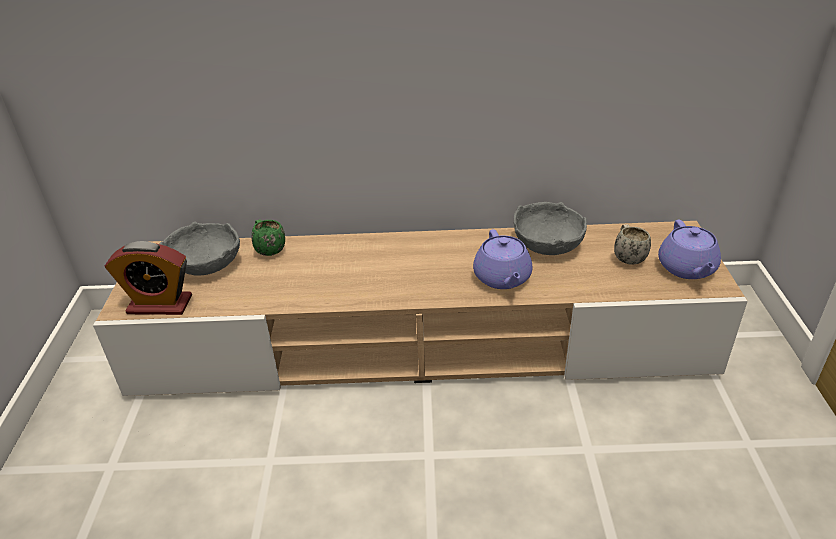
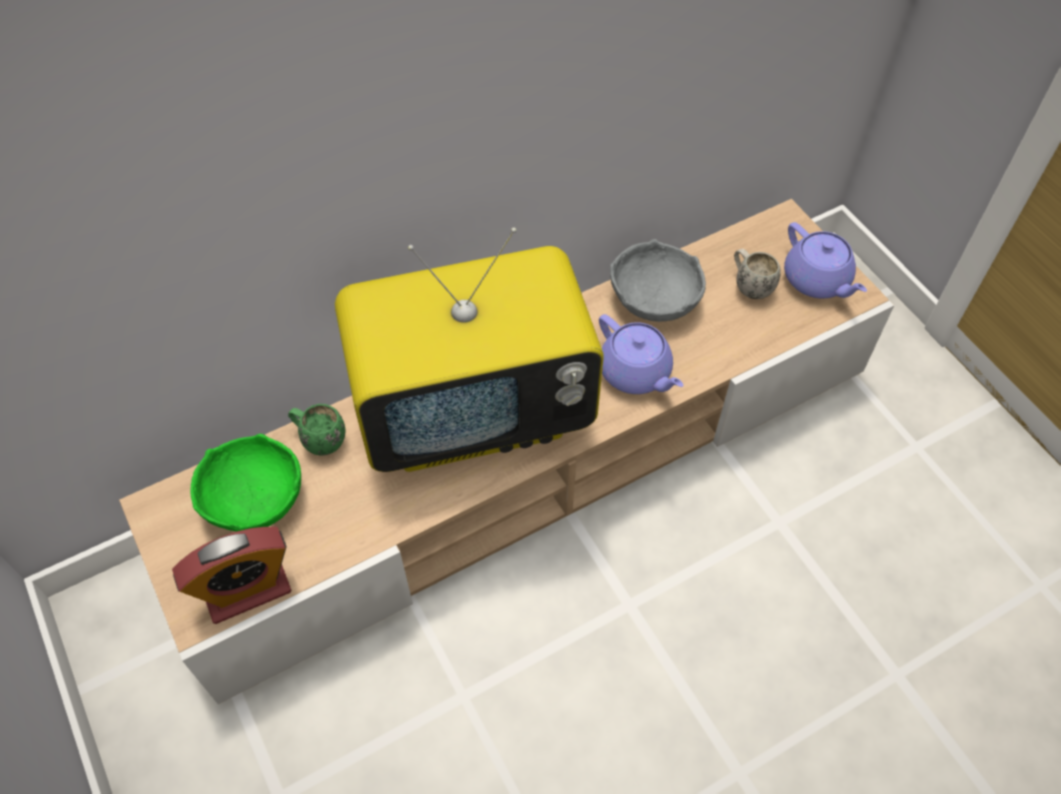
camera: 30 degrees left, 20 degrees up
(207, 264) = (255, 499): grey bowl -> green bowl
(374, 265) = (475, 411): none -> television

